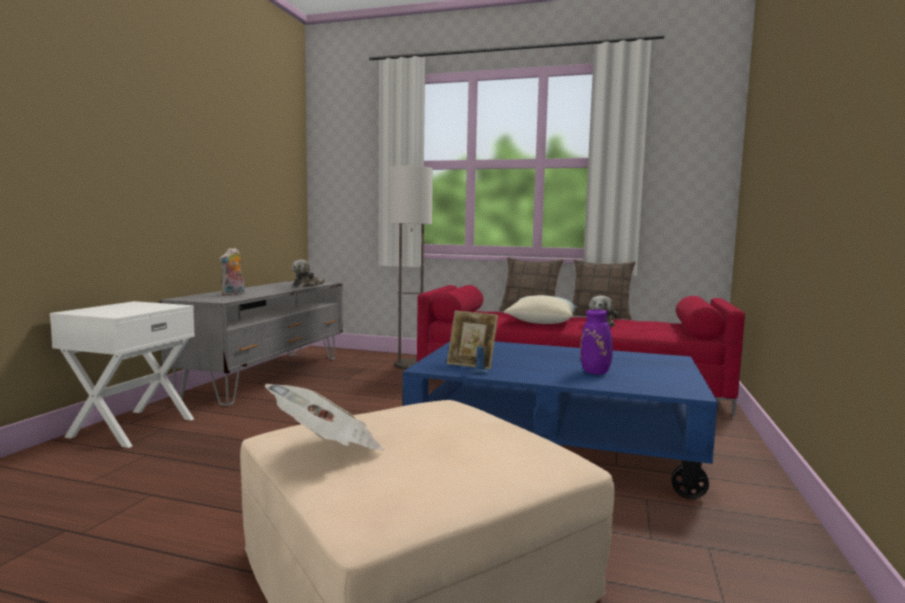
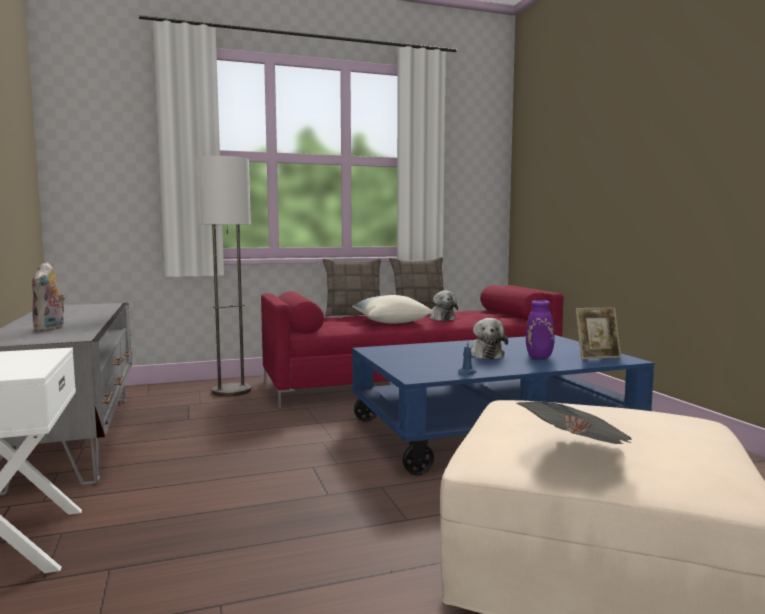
camera: 35 degrees left, 0 degrees up
(307, 286) = (99, 309): plush toy -> plush toy (486, 354)
(471, 365) = (441, 368): picture frame -> picture frame (597, 357)

